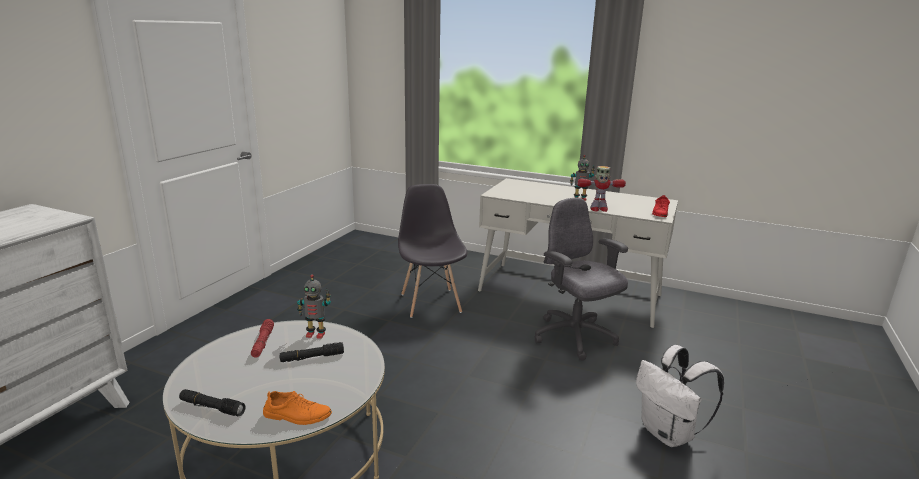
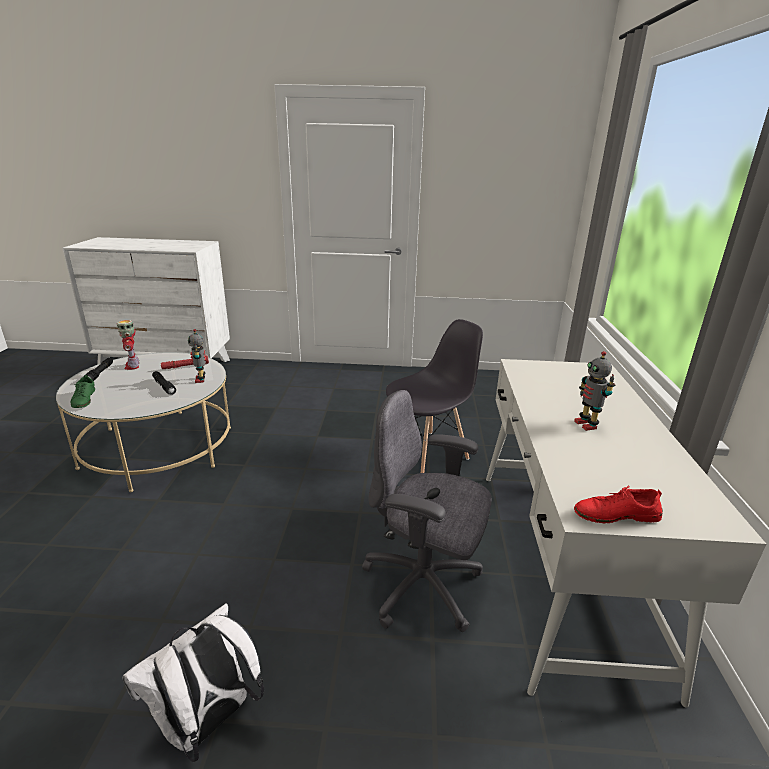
camera: 70 degrees right, 5 degrees up
(297, 415) = (84, 399): orange shoe -> green shoe
(575, 338) = (423, 586): grey office chair -> grey office chair turned 105 degrees counterclockwise
(598, 209) = (549, 444): toy robot -> toy robot (133, 366)

